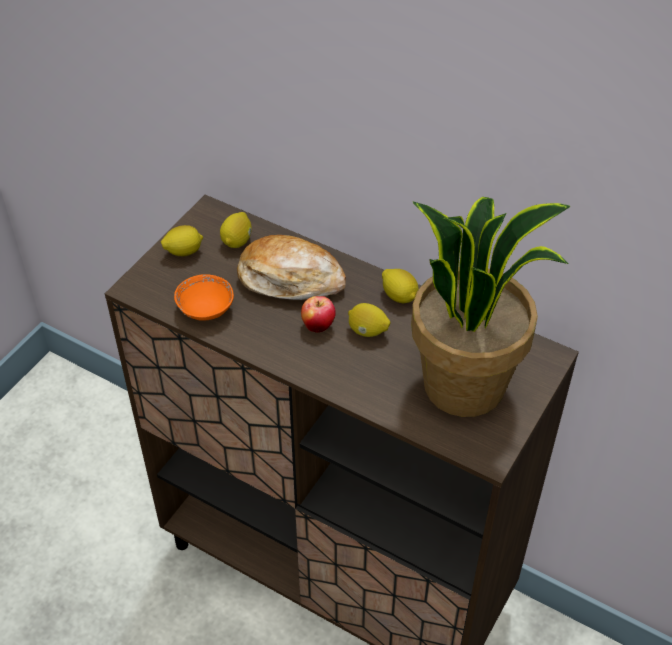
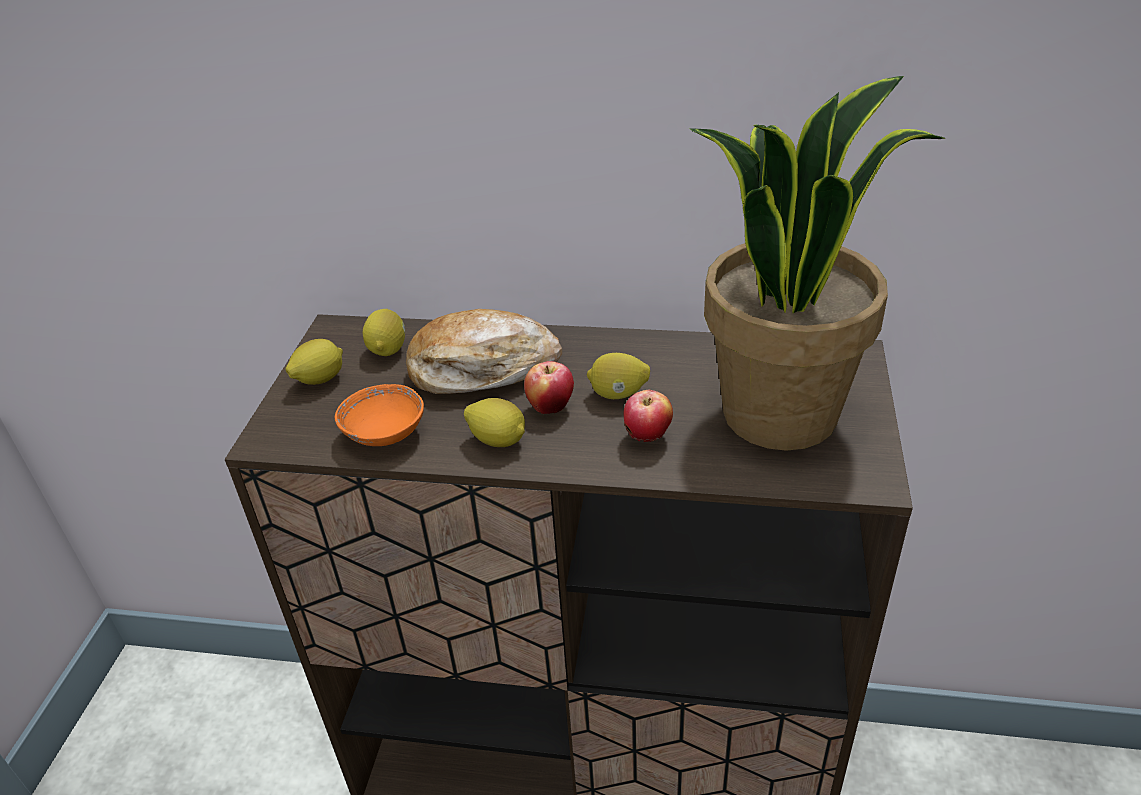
camera: 20 degrees left, 10 degrees down
(366, 371) = (647, 438): none -> apple
(399, 296) = (632, 347): lemon -> lemon (498, 440)

